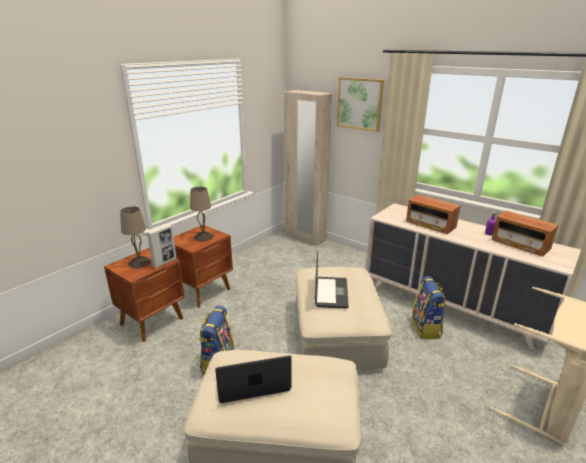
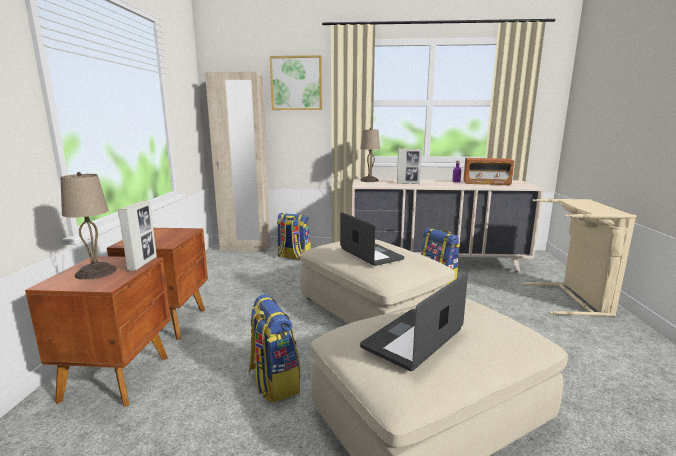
camera: 35 degrees left, 10 degrees down
(204, 237) = (168, 235): beige table lamp -> beige table lamp (369, 180)
(331, 258) = (293, 257): none -> backpack
(430, 225) = (408, 183): radio -> picture frame

